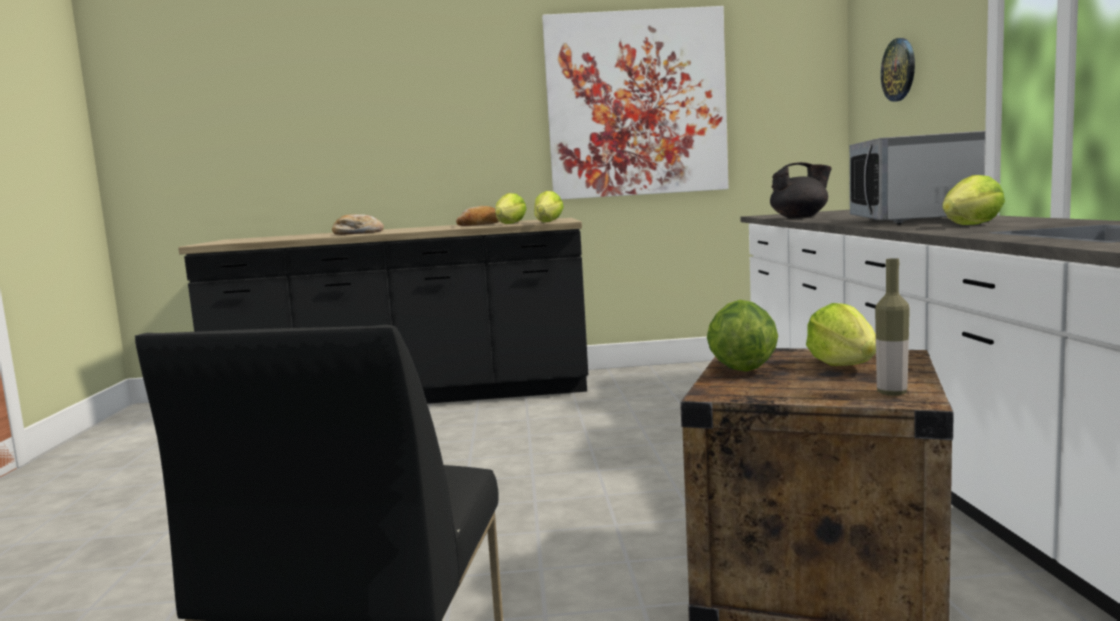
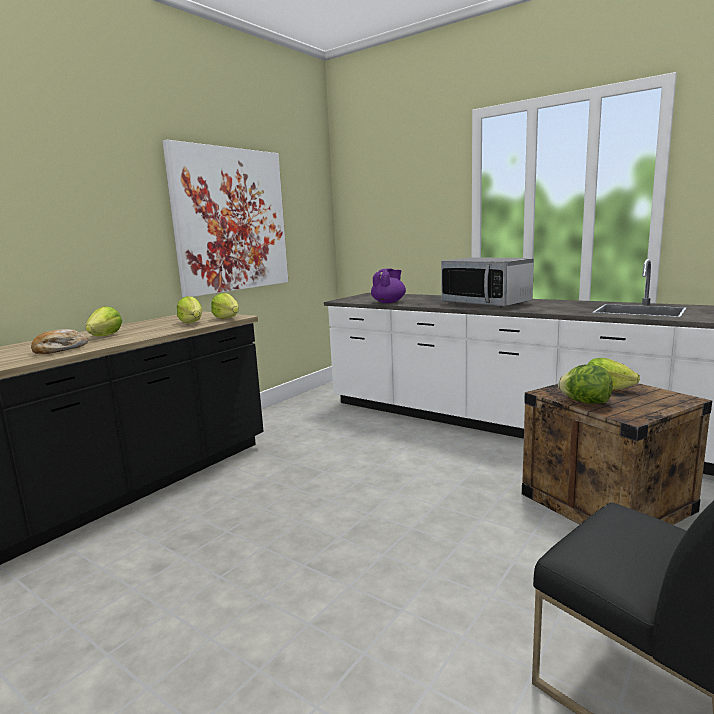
camera: 50 degrees left, 5 degrees up
(480, 224) = (155, 325): bread -> none
(800, 217) = (389, 302): black teapot -> purple teapot
(892, 393) = (671, 398): bottle -> none
(899, 69) = (391, 210): wall clock -> none
(970, 225) = (547, 306): lettuce -> lettuce (105, 336)

